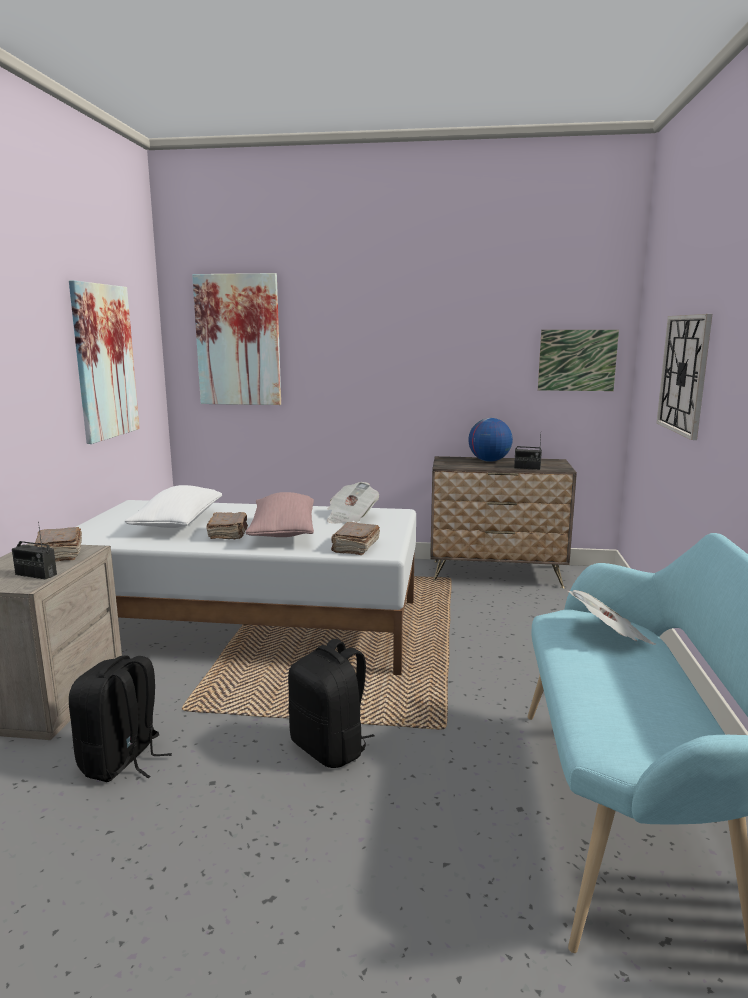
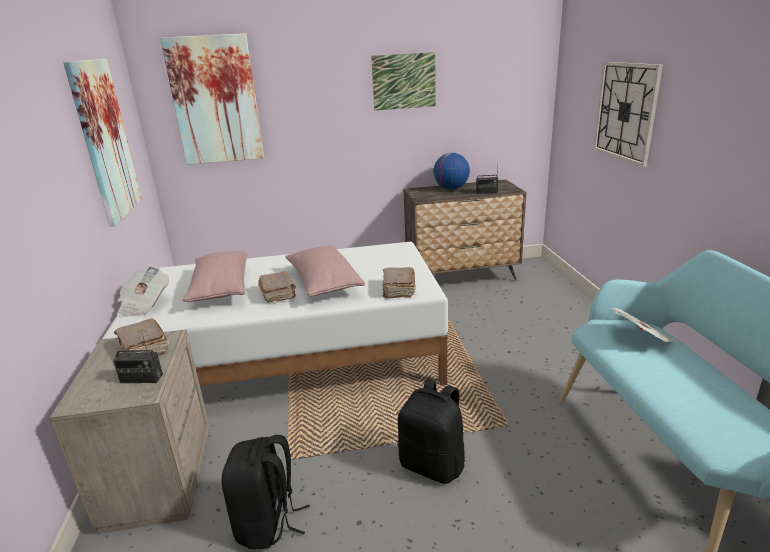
camera: 15 degrees left, 10 degrees up
(178, 523) = (220, 288): white pillow -> pink pillow
(350, 517) = (368, 258): newspaper -> newspaper (144, 305)
(577, 360) = (512, 97): picture -> picture (404, 81)

